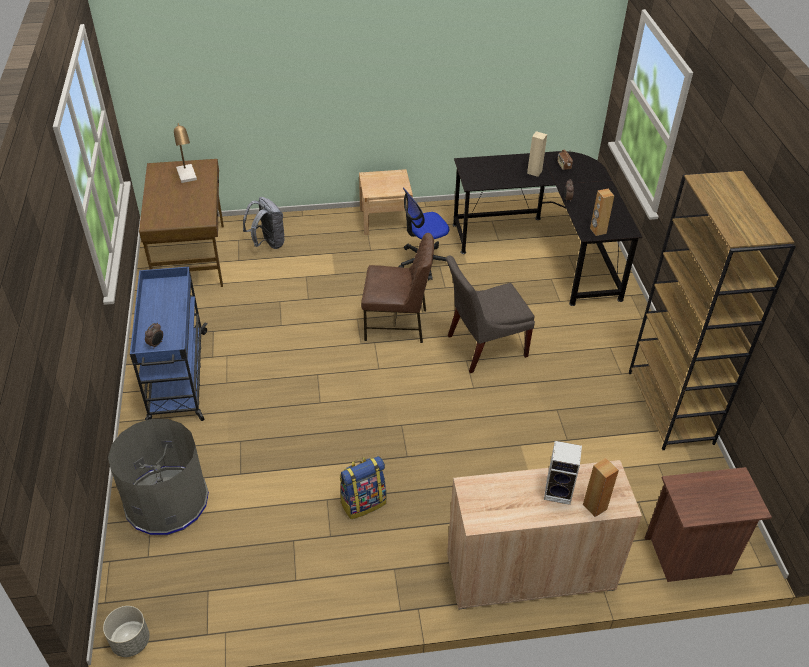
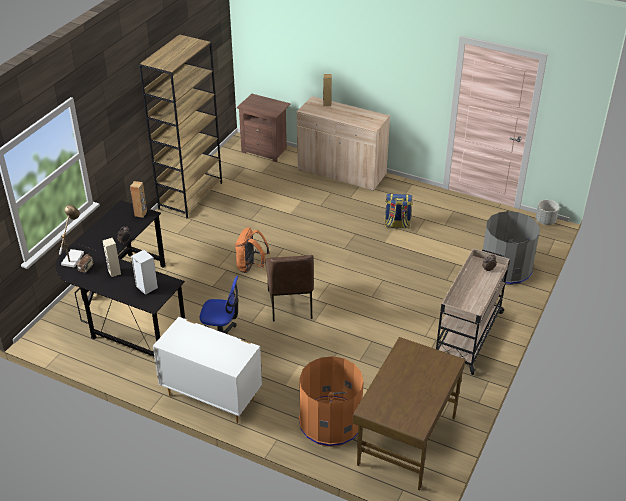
camera: 145 degrees left, 5 degrees down
(177, 378) = (468, 335): blue cart -> beige cart
(188, 176) = (394, 401): table lamp -> table lamp (74, 257)
(268, 243) = (330, 422): grey backpack -> orange trash can
(385, 220) = (211, 397): beige nightstand -> white dresser
(397, 324) = (290, 305): brown chair -> brown chair turned 135 degrees counterclockwise
(483, 346) = (251, 267): grey chair -> orange backpack
(559, 492) = (336, 112): speaker -> speaker (146, 287)

